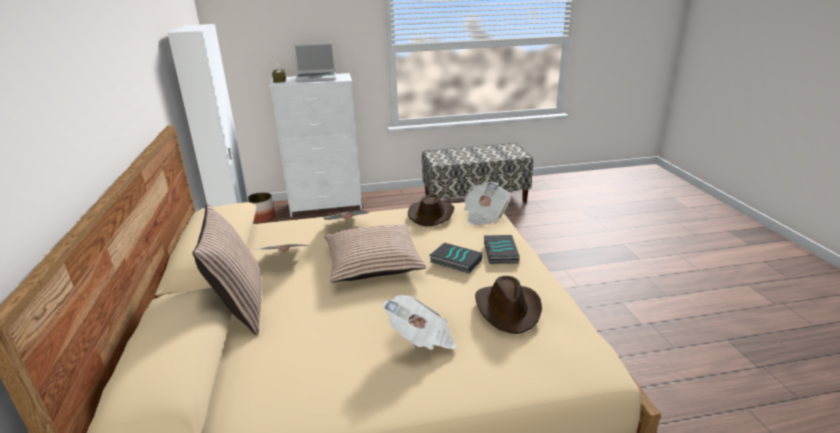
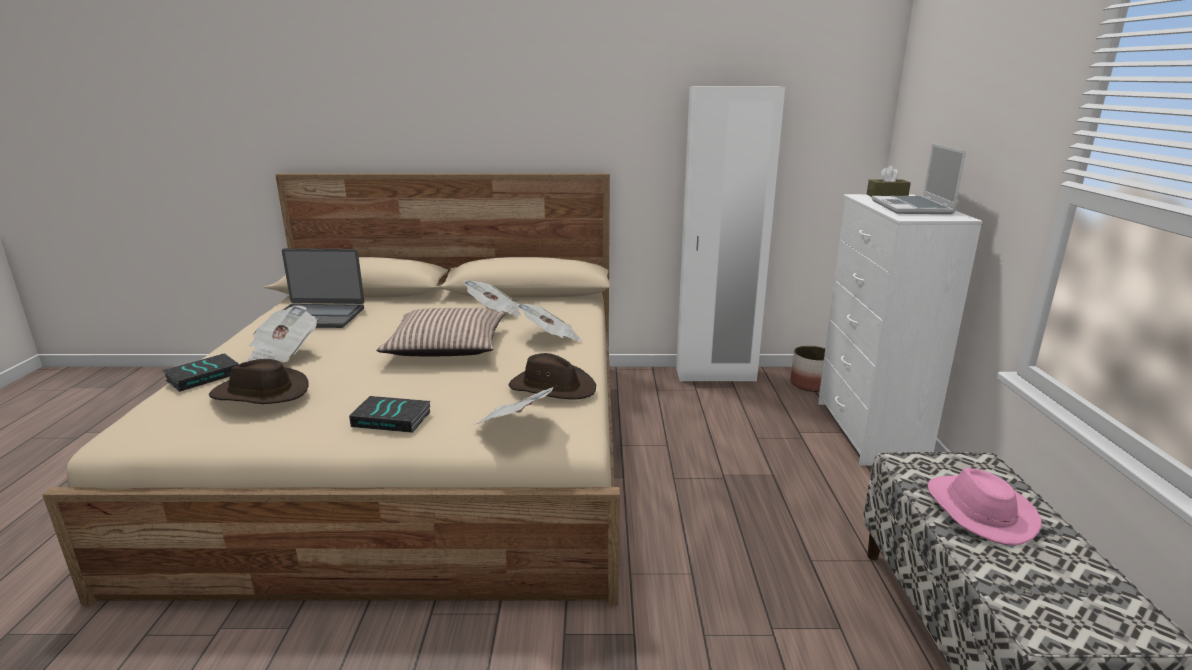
camera: 100 degrees right, 5 degrees down
(240, 306) = (427, 301): pillow -> none
(293, 370) = (317, 317): none -> laptop
(455, 261) = (402, 387): book -> book (203, 376)
(466, 156) = (977, 511): none -> pink hat

